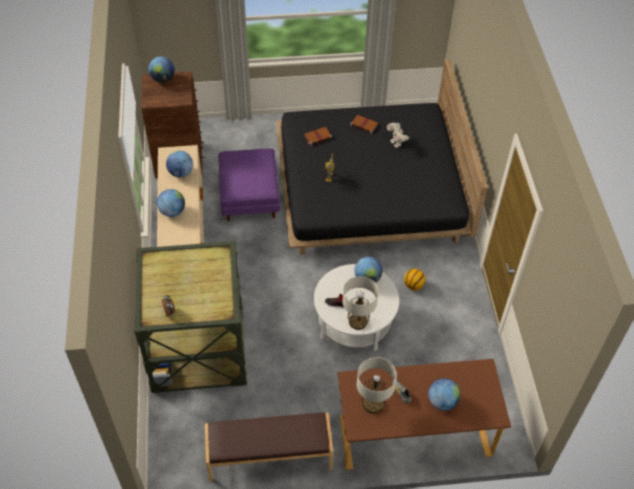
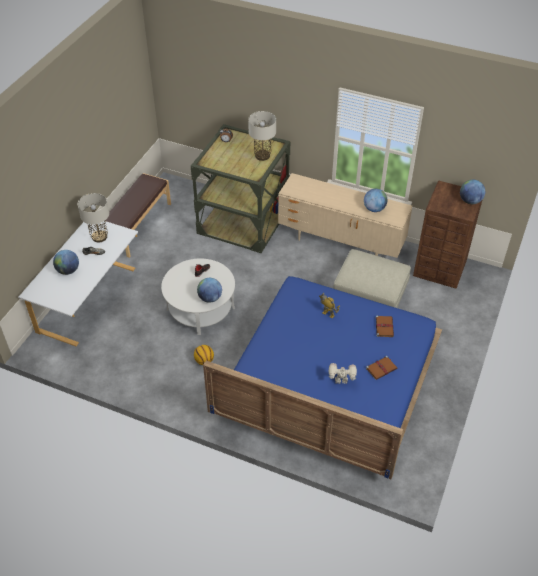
camera: 120 degrees right, 5 degrees down
(172, 211) = (335, 193): globe -> none
(250, 197) = (369, 296): purple ottoman -> beige ottoman
(357, 322) = (177, 275): table lamp -> table lamp (262, 156)
(369, 188) = (329, 382): black bed -> blue bed
(414, 431) = (90, 300): brown desk -> white desk

